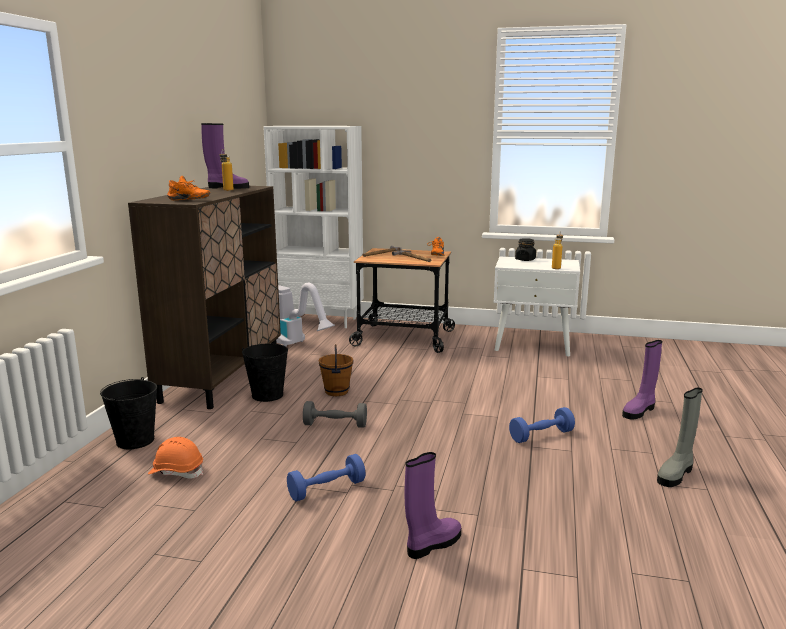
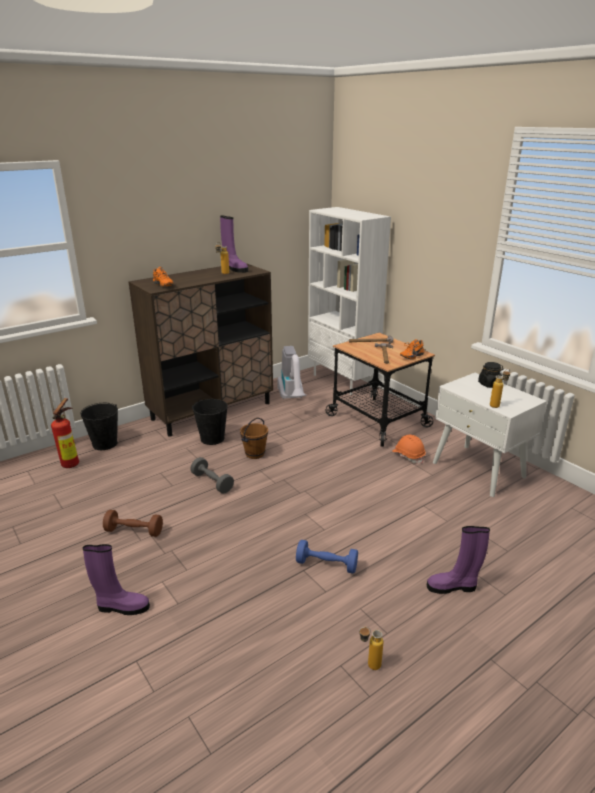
camera: 40 degrees right, 10 degrees up
(123, 471) = (72, 463): none -> fire extinguisher
(176, 472) = (91, 476): orange hard hat -> orange hard hat (408, 456)
(326, 489) = (134, 531): blue dumbbell -> brown dumbbell
(676, 474) = (368, 665): grey boot -> bottle

